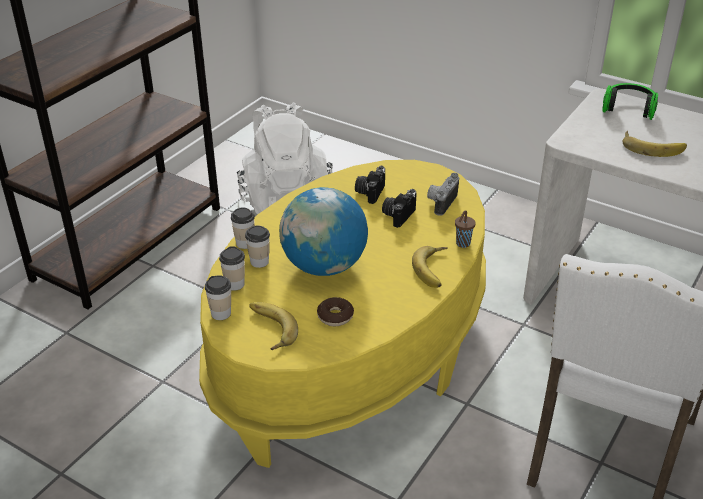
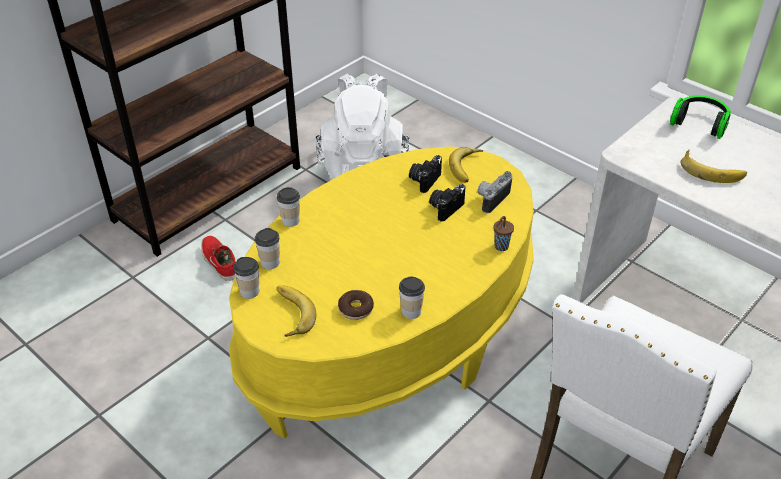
camera: 10 degrees right, 5 degrees up
(156, 307) = (218, 262): none -> red shoe
(259, 262) = (299, 242): cup -> cup (411, 311)
(324, 266) = (359, 254): globe -> none
(435, 270) = (466, 271): banana -> banana (468, 168)

